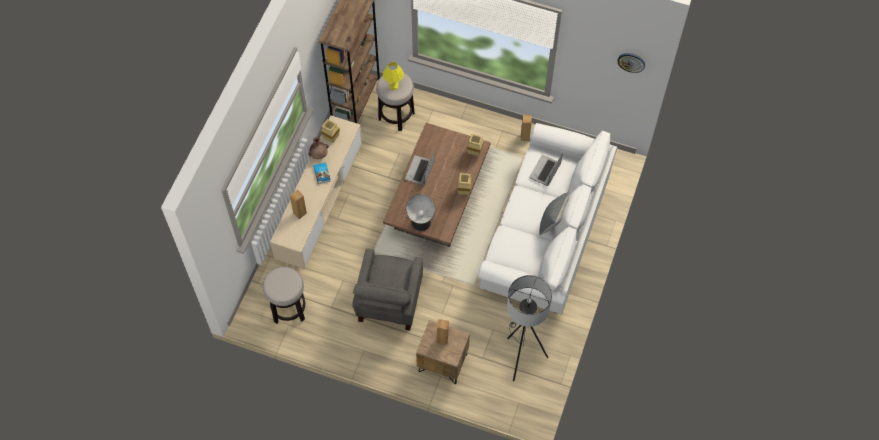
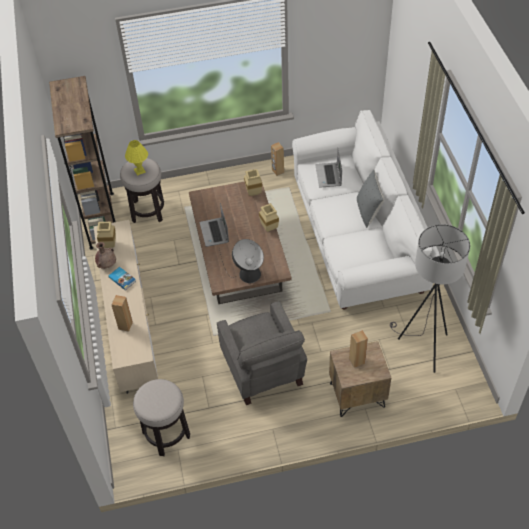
camera: 30 degrees left, 10 degrees down
(631, 62) = (365, 21): wall clock -> none

